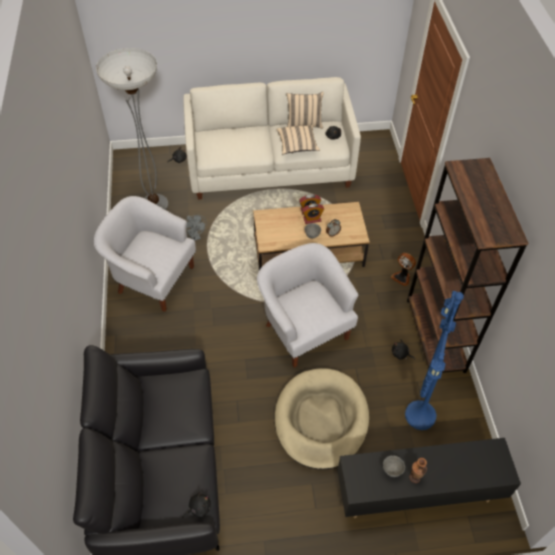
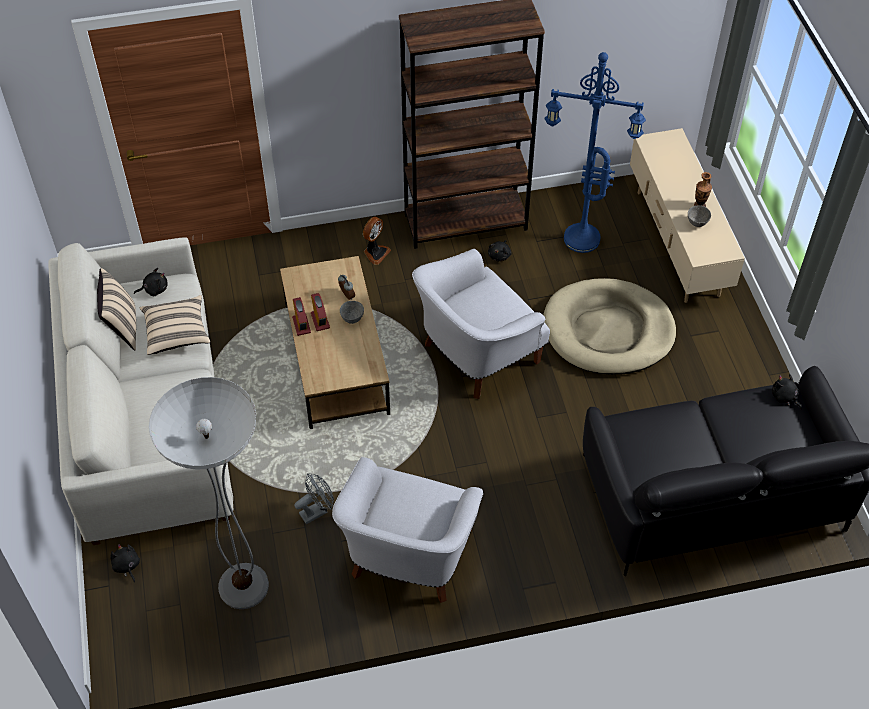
camera: 95 degrees left, 0 degrees up
(416, 493) = (676, 244): black tv stand -> beige tv stand

